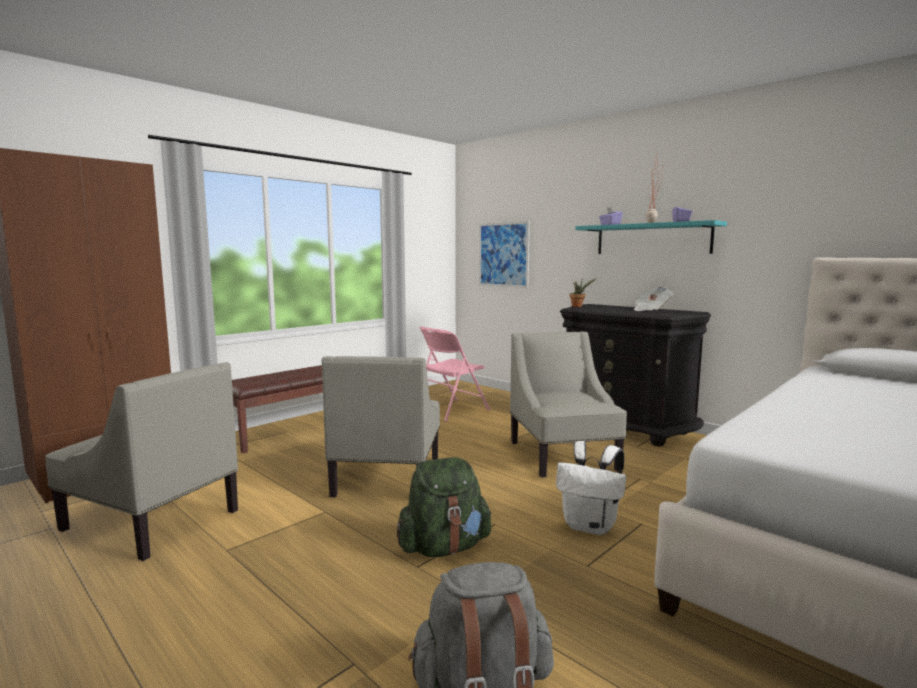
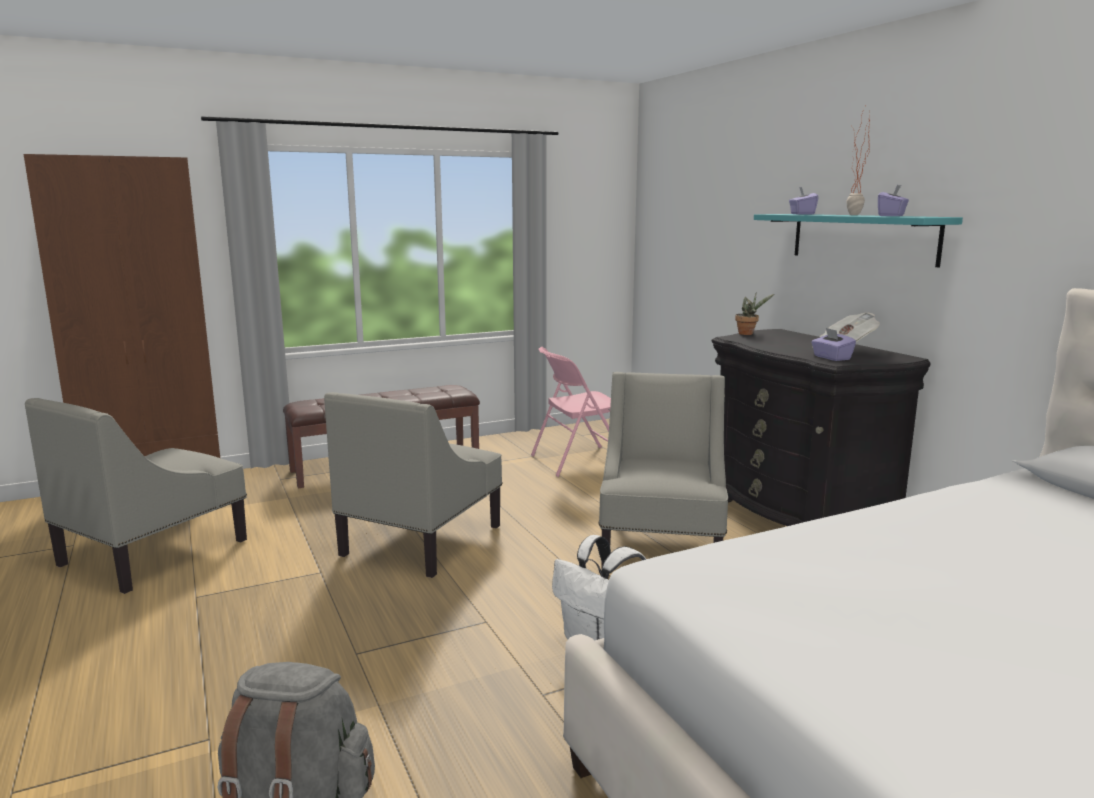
camera: 20 degrees right, 5 degrees up
(149, 521) = (155, 552): grey armchair -> grey armchair turned 75 degrees clockwise
(444, 547) = (404, 638): green backpack -> none
(503, 254) = (685, 246): picture -> none
(658, 314) = (831, 358): none -> purple tissue box

